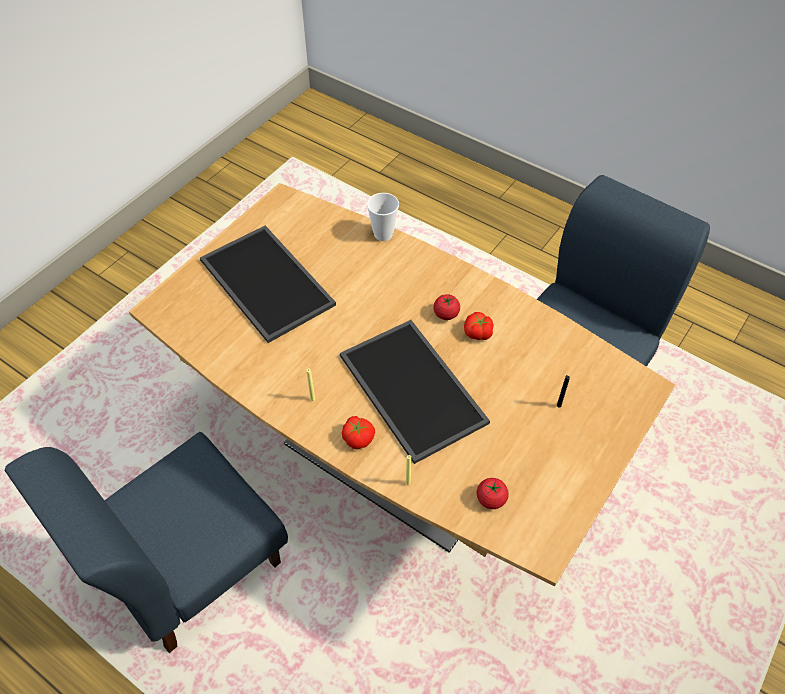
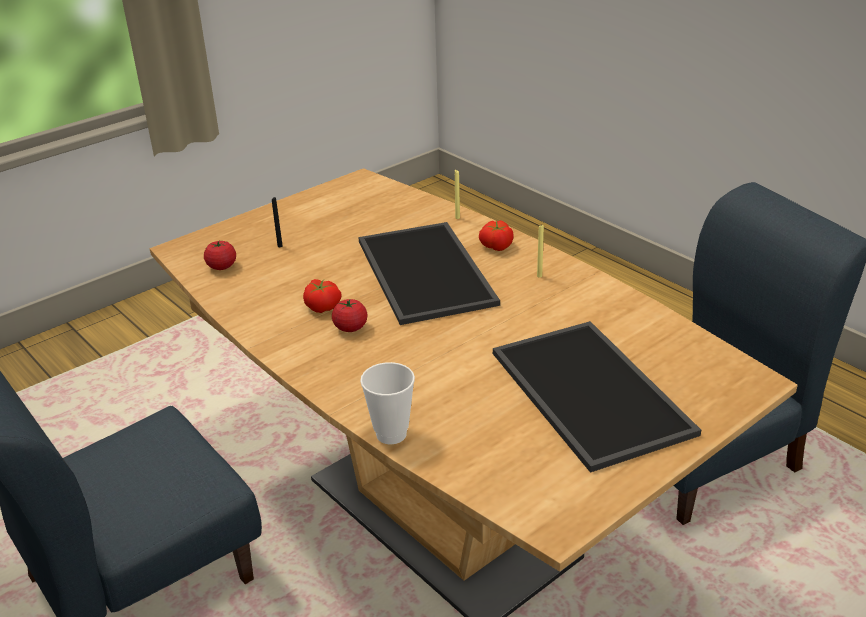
camera: 165 degrees left, 20 degrees down
(491, 499) = (387, 204): tomato -> tomato (222, 266)

